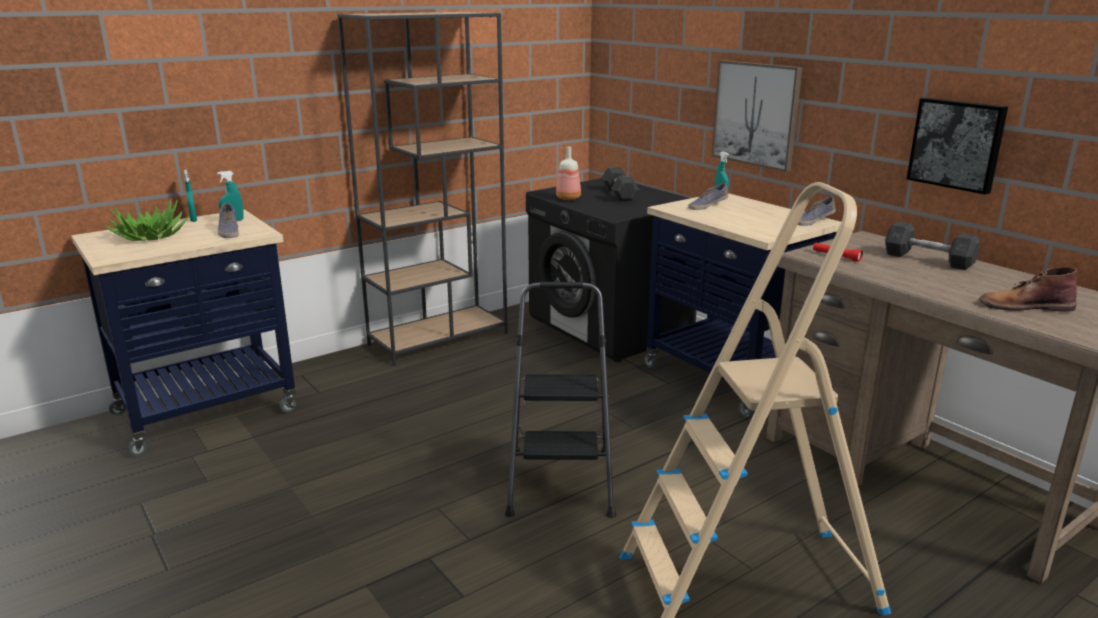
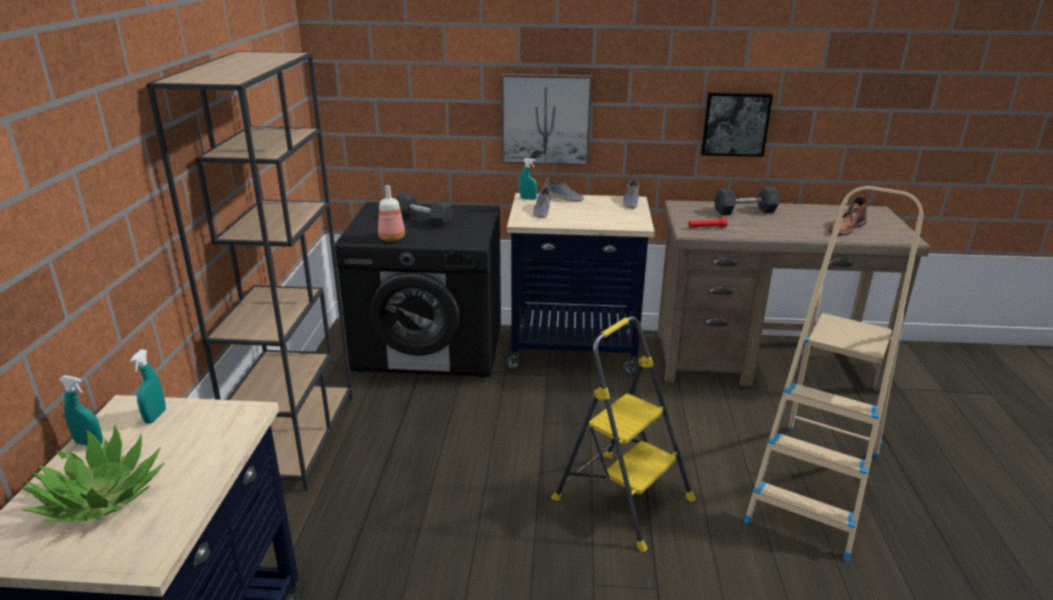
camera: 50 degrees left, 5 degrees up
(228, 231) = (197, 432): shoe -> shoe (562, 198)
(560, 478) = (620, 495): black step ladder -> yellow step ladder

